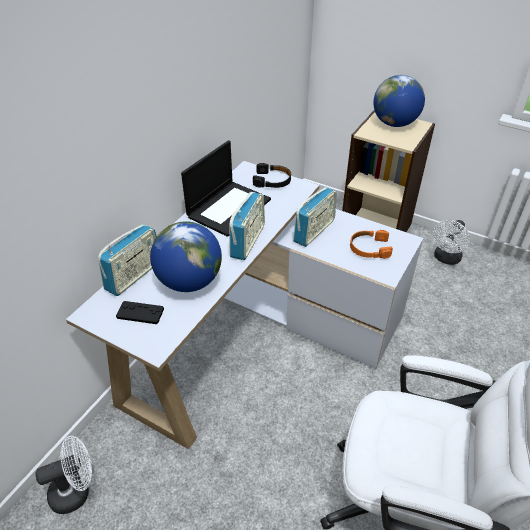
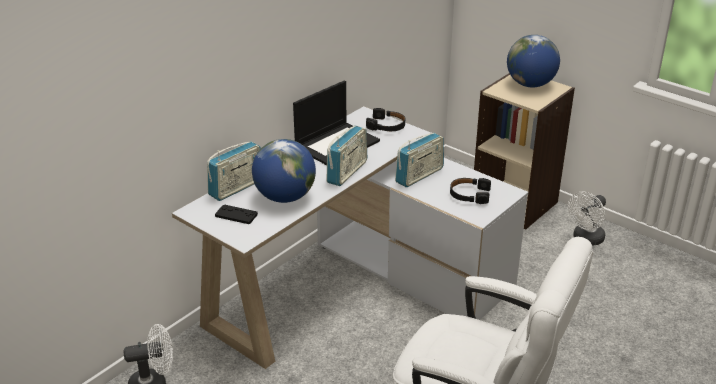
camera: 10 degrees right, 10 degrees down
(369, 248) = (469, 195): orange headphones -> black headphones

